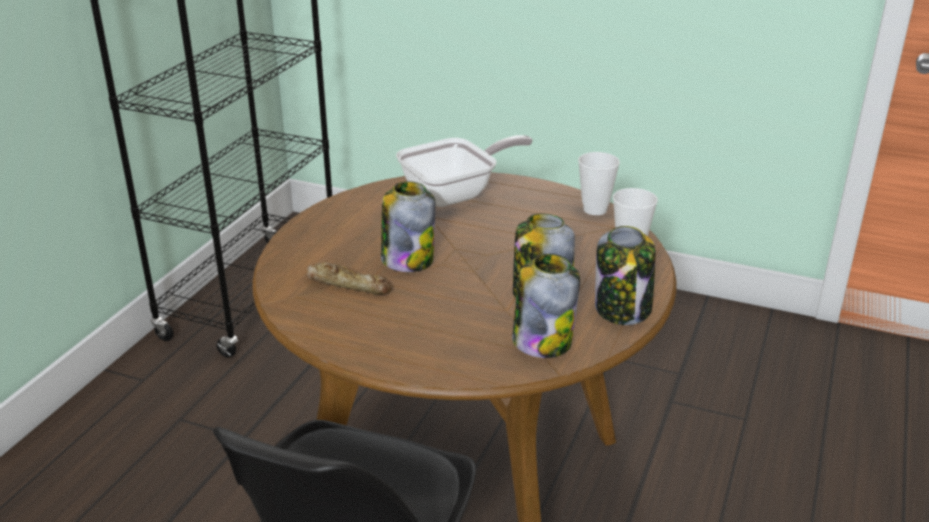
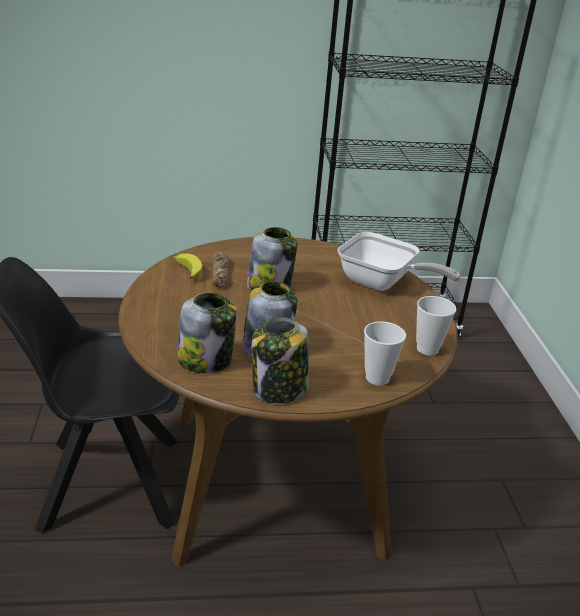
camera: 60 degrees right, 0 degrees up
(323, 307) = (187, 271): none -> banana

